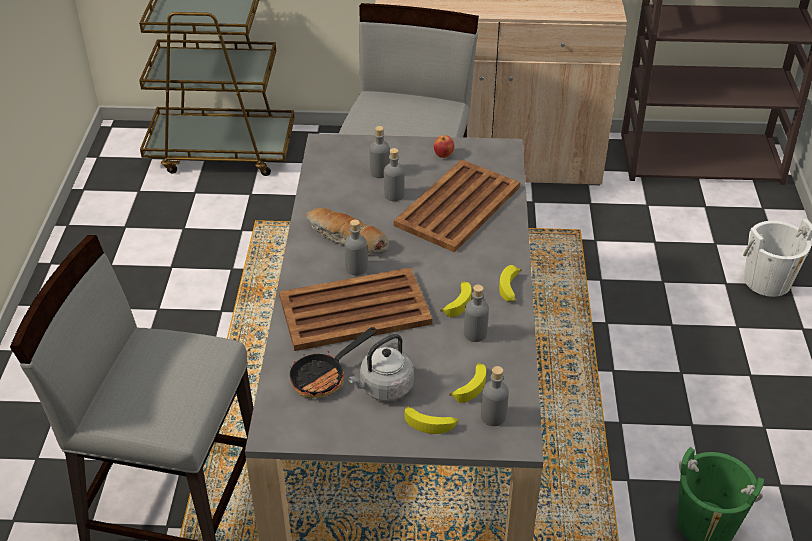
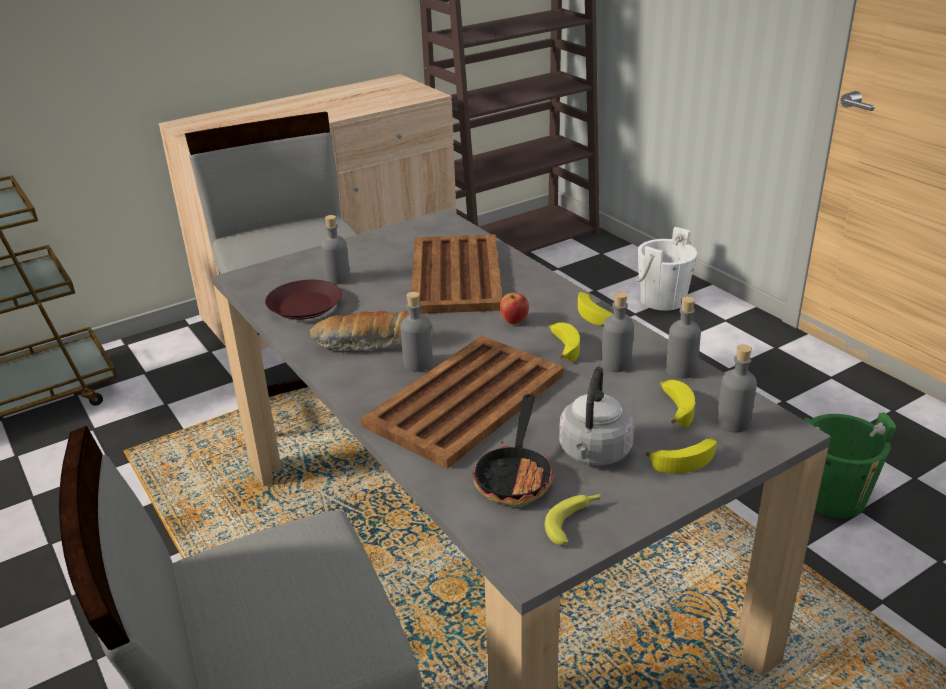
camera: 35 degrees left, 10 degrees down
(323, 423) = (575, 521): none -> banana
(337, 186) = (304, 305): none -> brown plate
(394, 195) = (377, 290): grey bottle -> grey bottle (681, 370)
(443, 155) = (387, 243): apple -> apple (514, 321)

